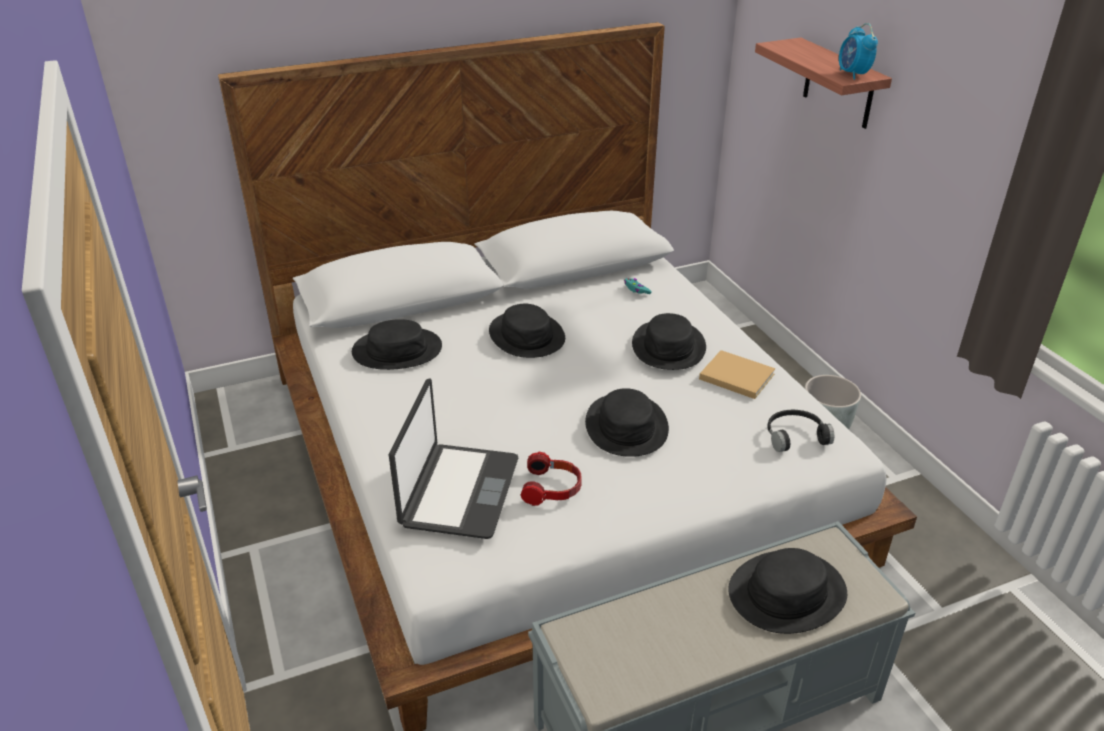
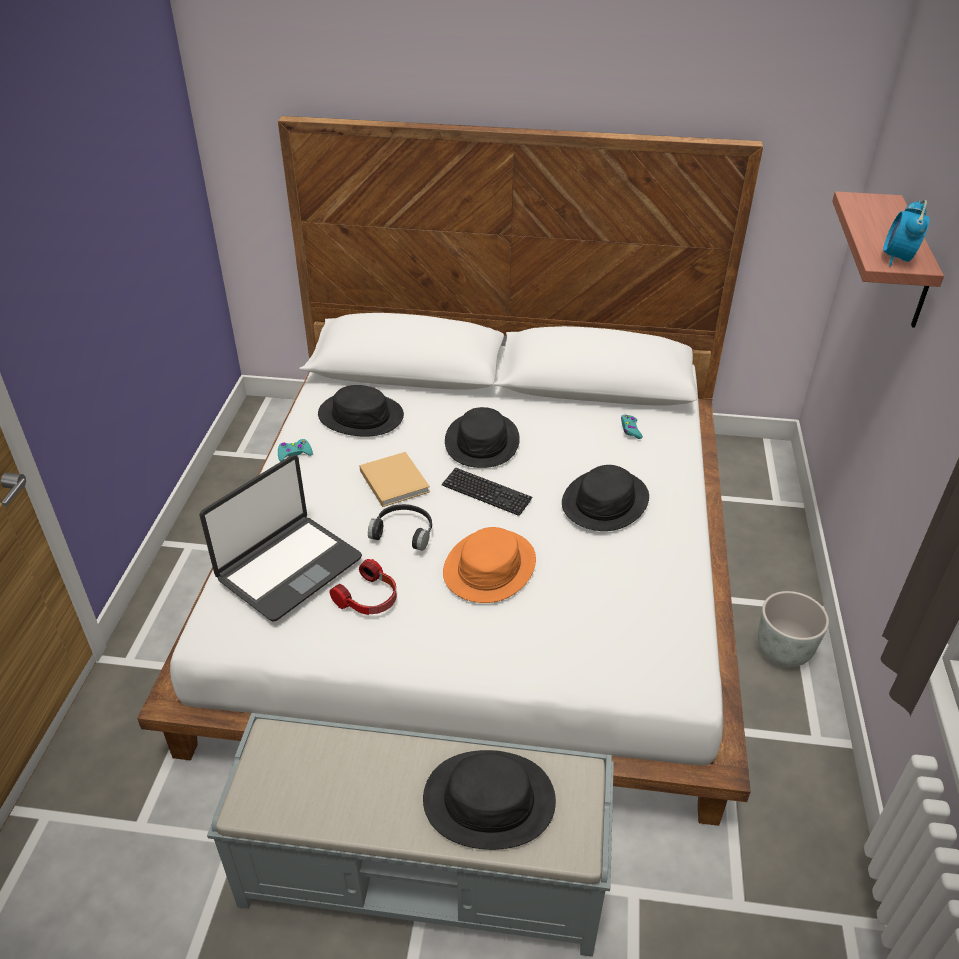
camera: 30 degrees right, 5 degrees up
(364, 401) = (294, 453): none -> turquoise game controller
(570, 372) = (486, 493): none -> keyboard
(626, 426) = (489, 567): black hat -> orange hat
(734, 376) = (643, 558): beige book -> beige book (393, 480)
(794, 436) = (645, 647): black headphones -> black headphones (404, 531)

